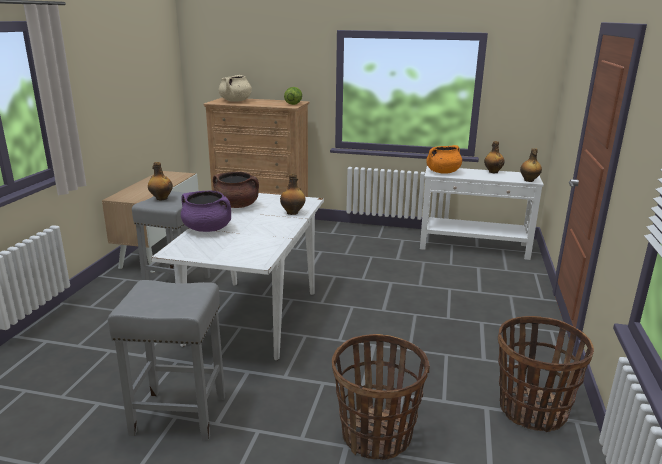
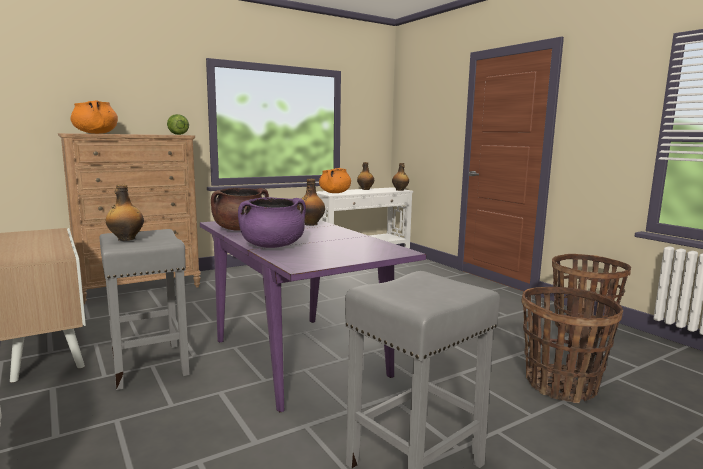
camera: 45 degrees left, 10 degrees down
(235, 101) = (96, 133): beige cooking pot -> orange cooking pot
(253, 316) = (298, 356): white dining table -> purple dining table

